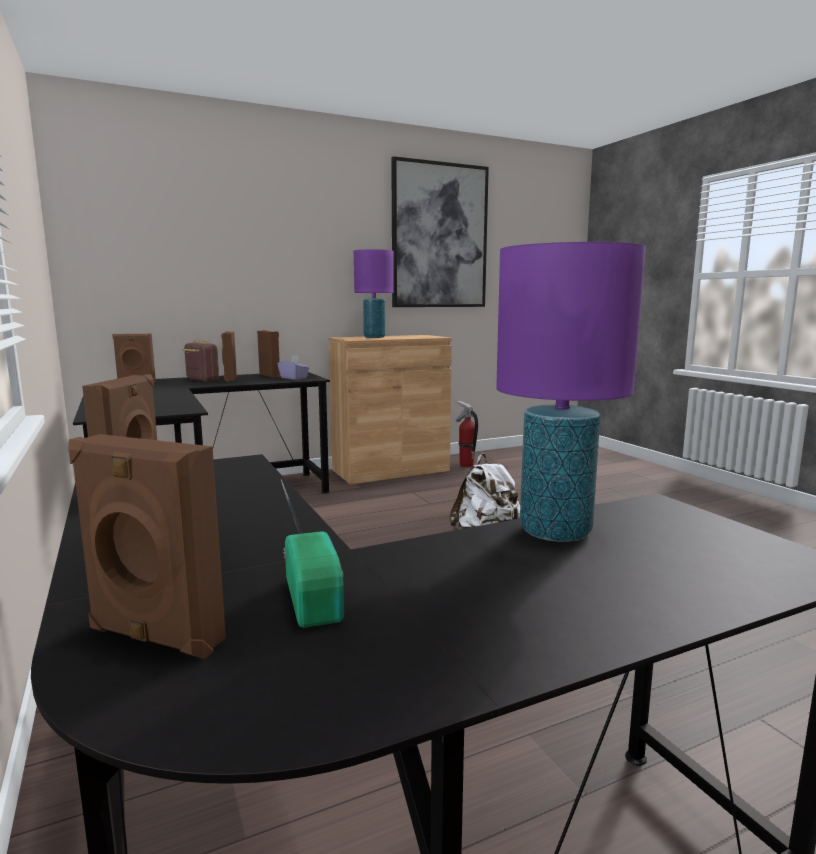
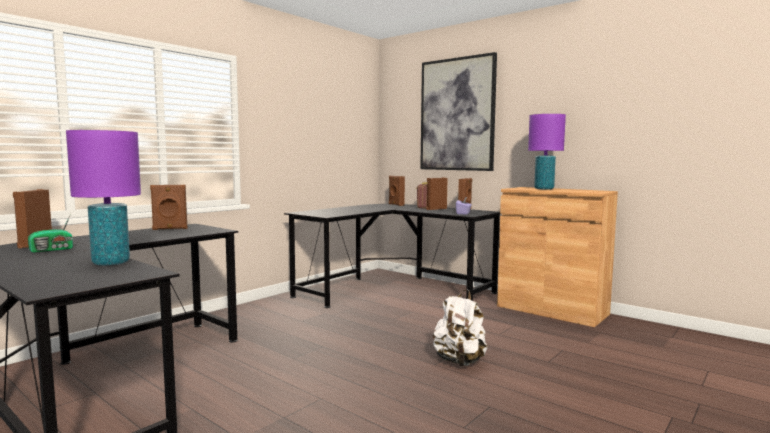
camera: 65 degrees right, 5 degrees down
(439, 236) = (642, 93): picture -> picture (457, 114)
(466, 465) = (625, 330): fire extinguisher -> none

